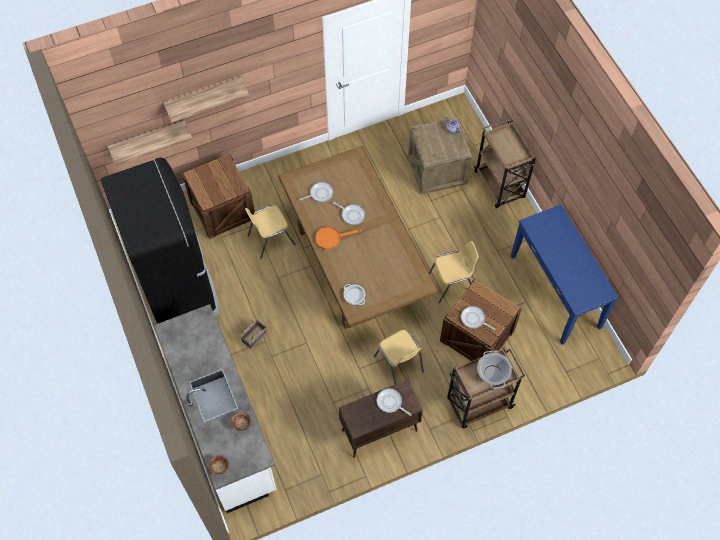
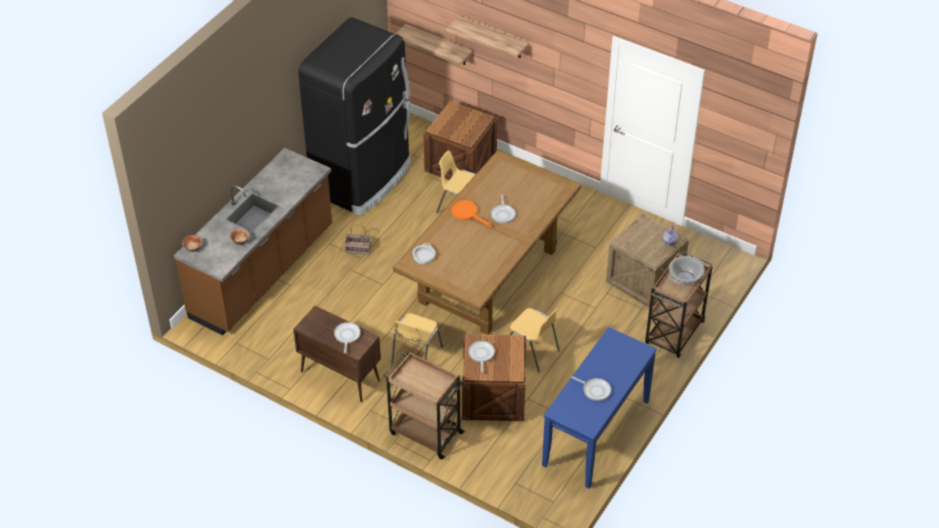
camera: 55 degrees right, 15 degrees down
(223, 424) = (263, 273): white counter -> brown counter
(320, 193) = (504, 184): frying pan -> frying pan (595, 390)
(492, 373) = (428, 383): cooking pot -> cooking pot (685, 278)

